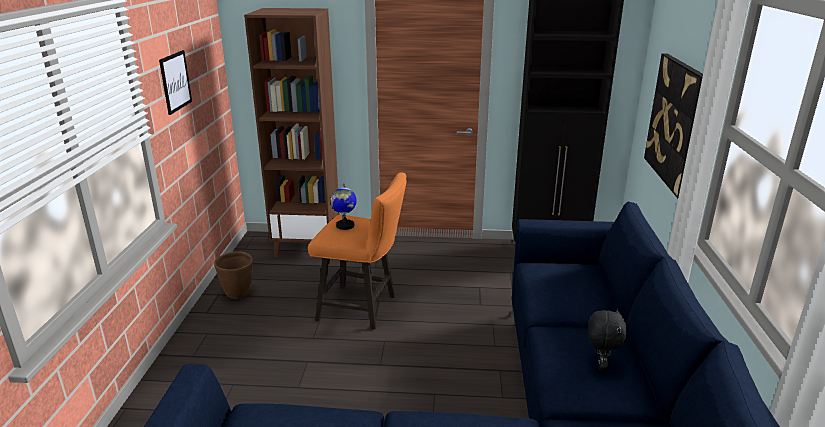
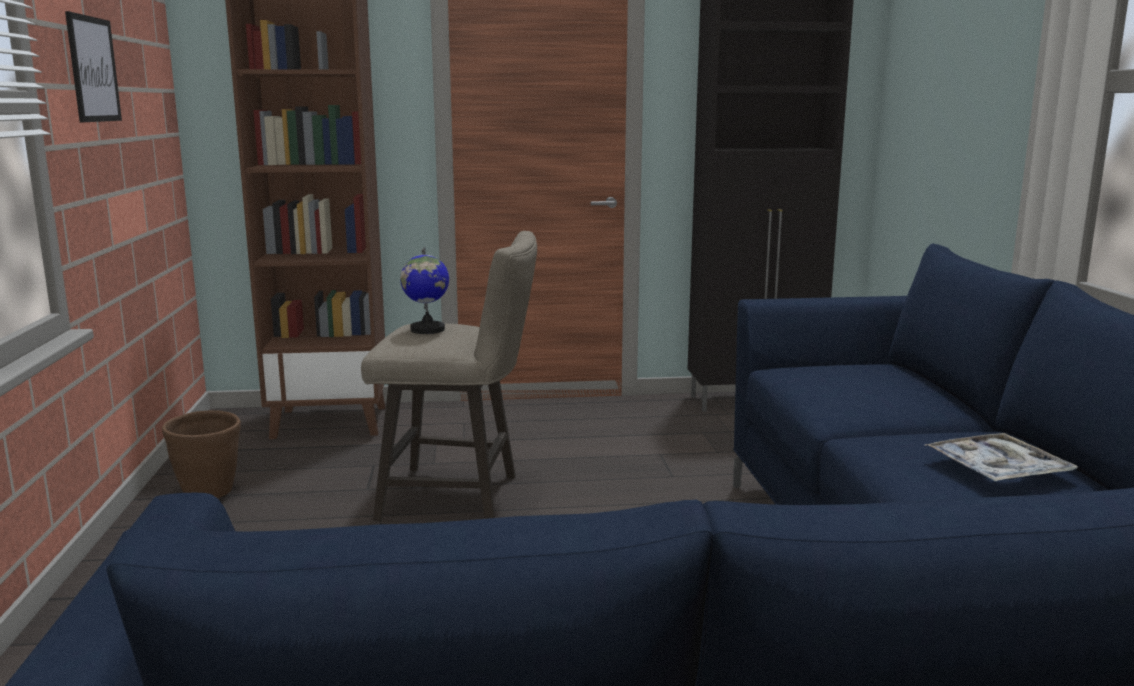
camera: 10 degrees left, 10 degrees down
(363, 308) = (460, 497): orange stool -> beige stool
(600, 365) = (997, 470): black plush toy -> tray
(675, 122) = (972, 132): picture -> none

